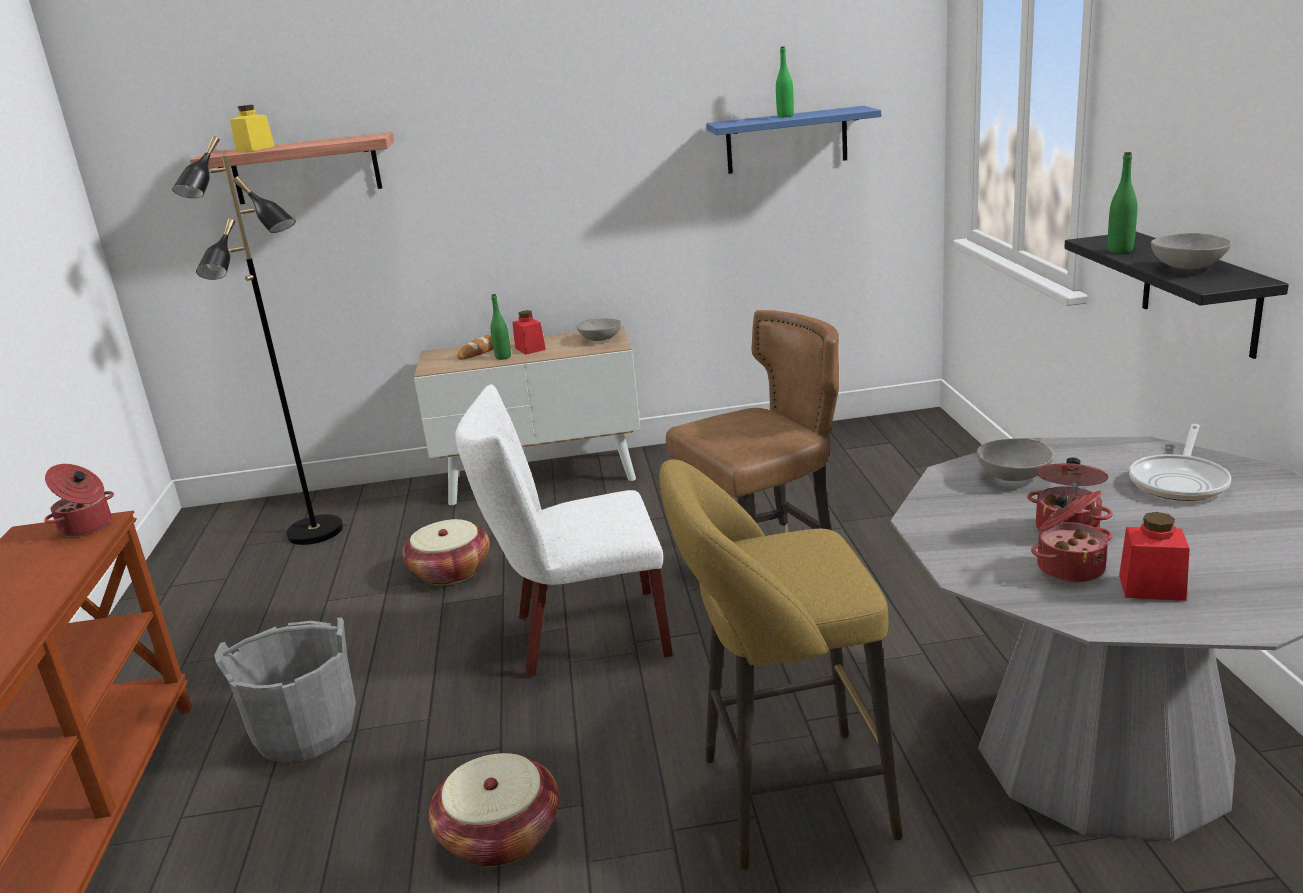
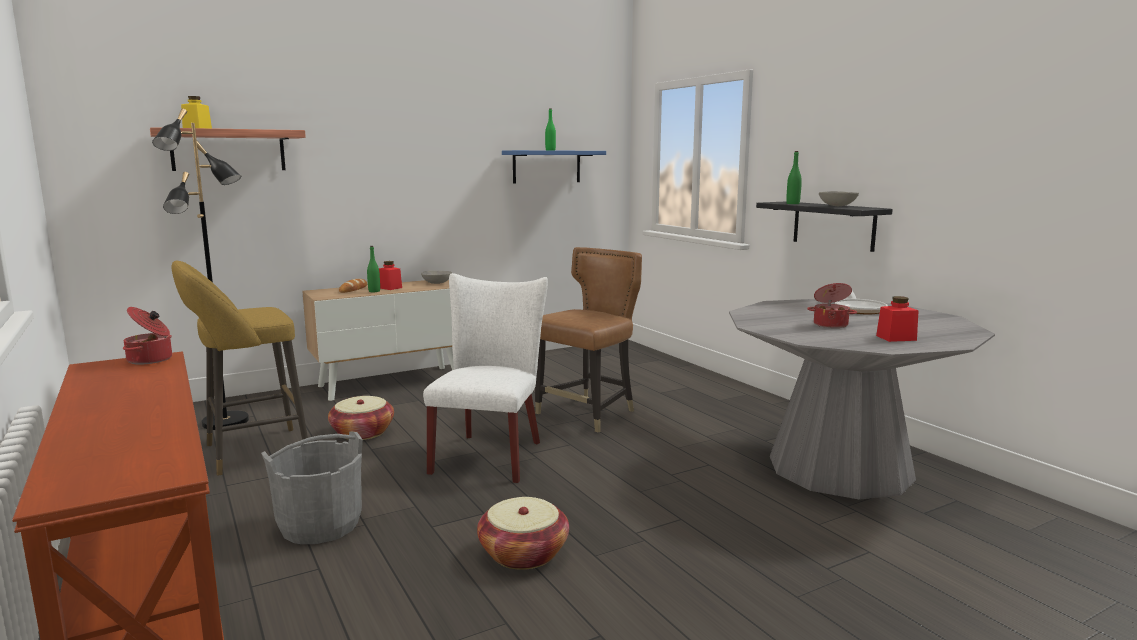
camera: 25 degrees left, 10 degrees down
(580, 635) = (490, 454): white chair -> white chair turned 135 degrees clockwise
(784, 798) = (690, 509): yellow stool -> yellow stool (250, 452)
(1012, 476) = (778, 311): grey bowl -> none
(1069, 567) = (850, 335): cooking pot -> none

